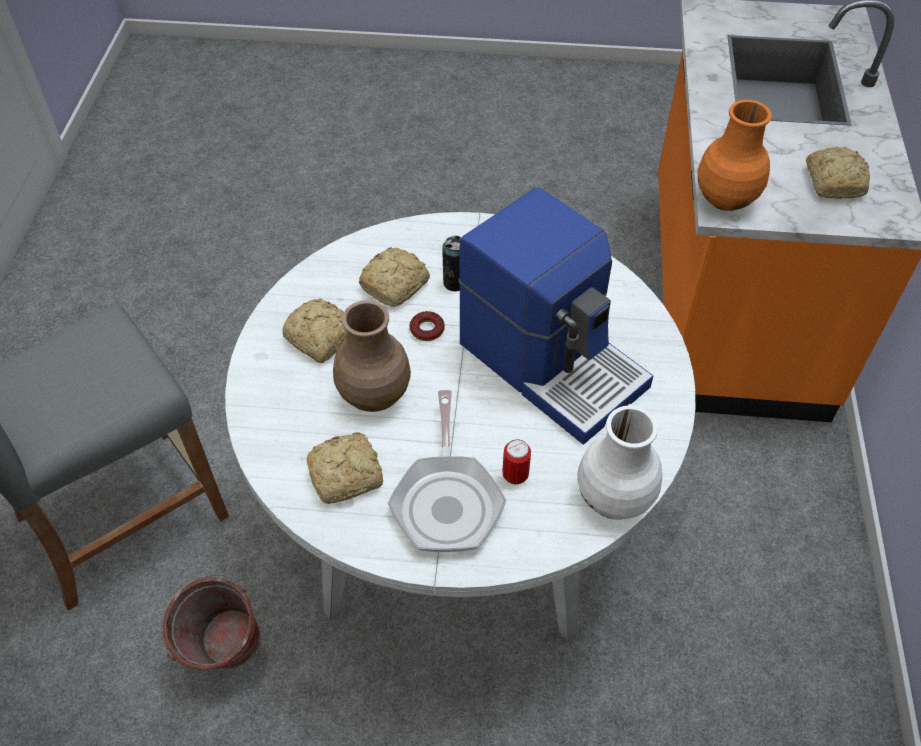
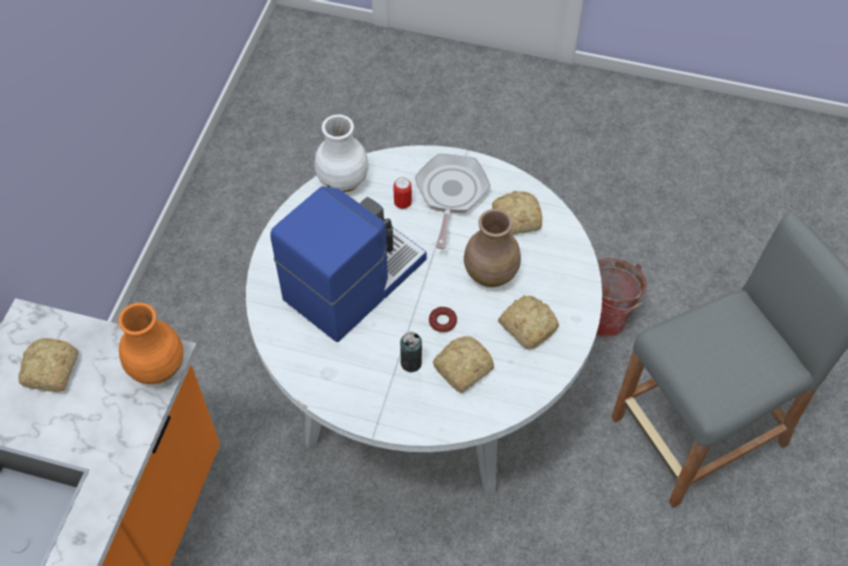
camera: 170 degrees left, 5 degrees up
(553, 362) = (352, 279): coffee machine -> coffee machine turned 75 degrees clockwise

